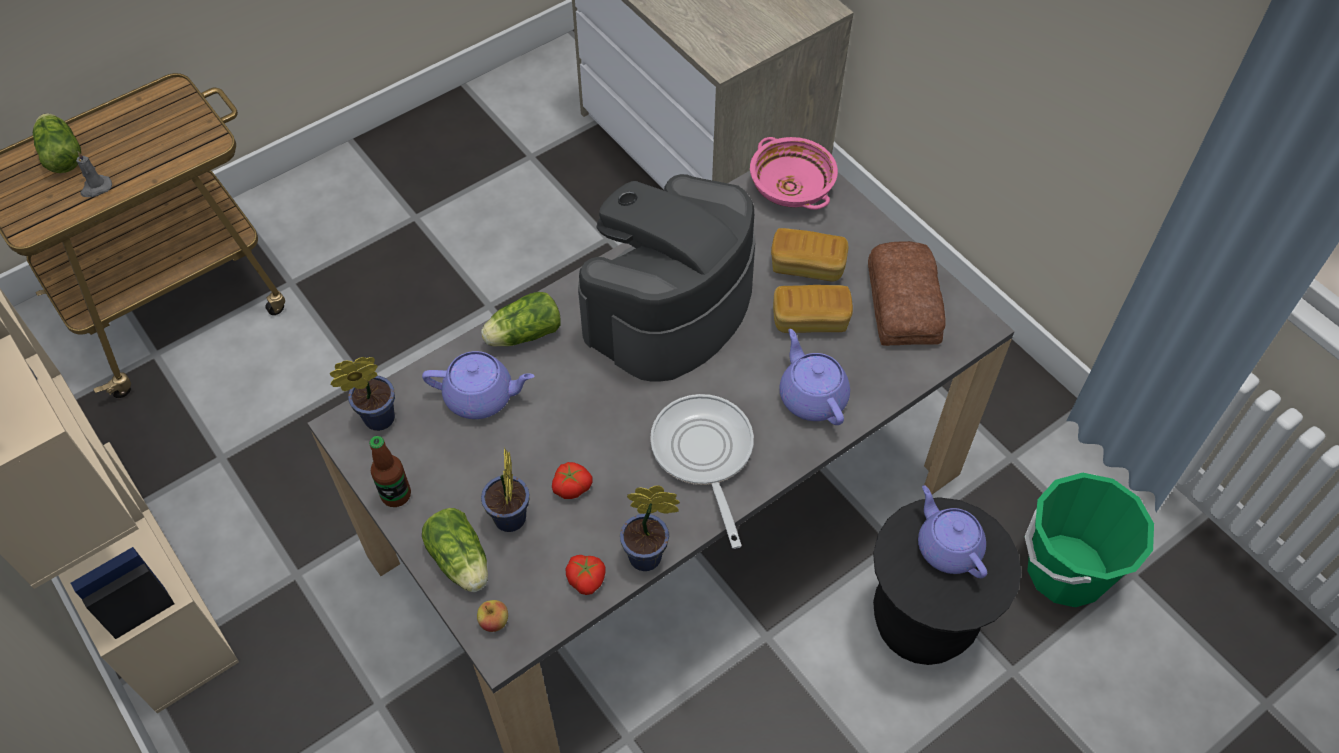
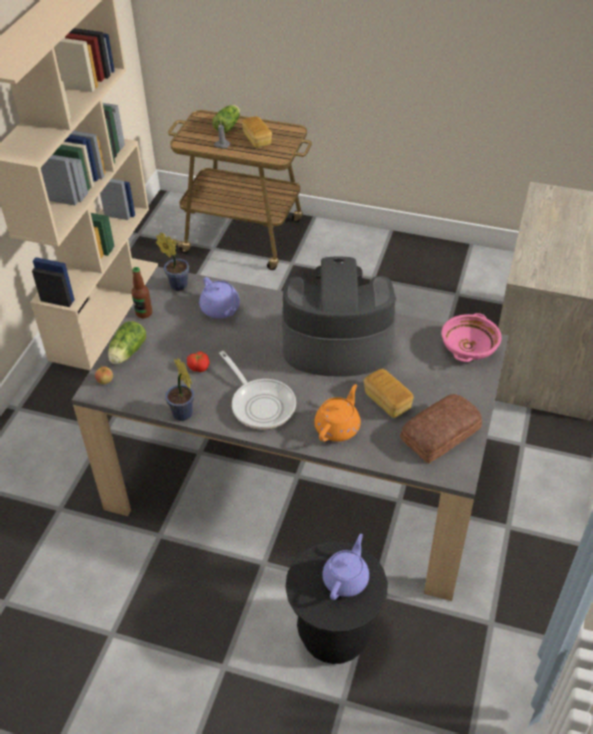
camera: 55 degrees right, 10 degrees down
(510, 522) = (161, 357): potted plant -> none
(521, 335) = (268, 303): lettuce -> none
(587, 578) = (153, 399): tomato -> none
(703, 455) = (260, 404): frying pan -> frying pan turned 105 degrees clockwise
(807, 266) = (422, 381): bread -> bread (257, 139)
(812, 396) = (338, 427): purple teapot -> orange teapot
(1066, 571) = (437, 697): green bucket -> none

